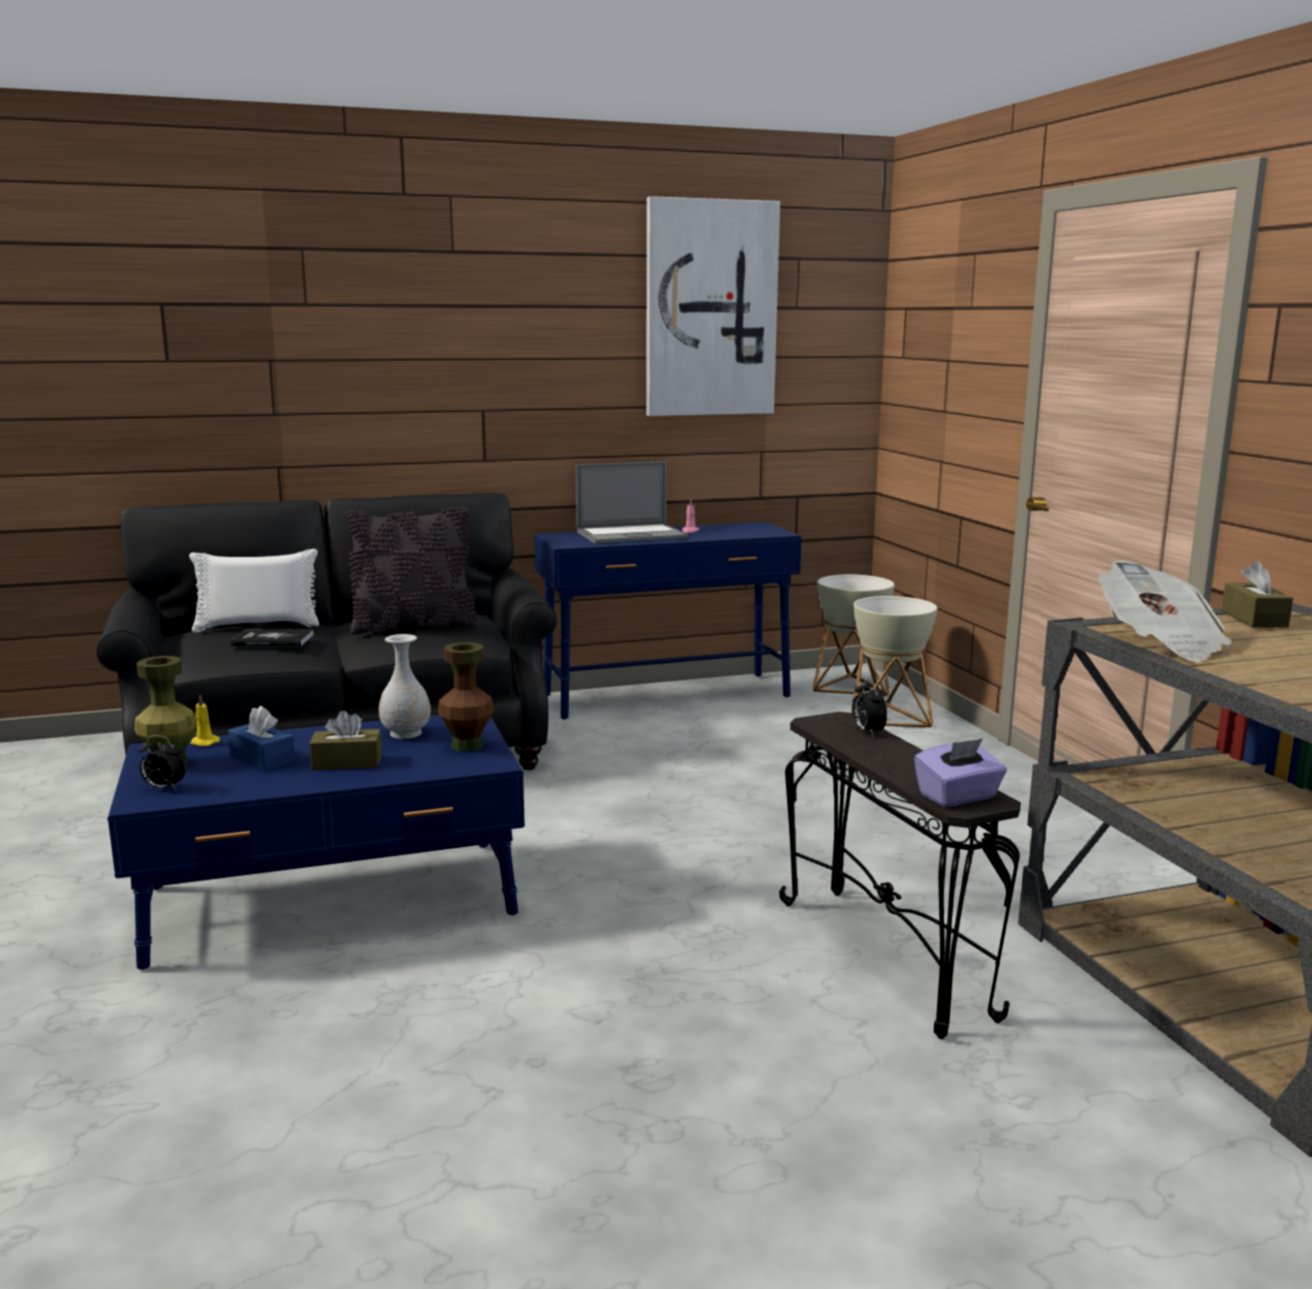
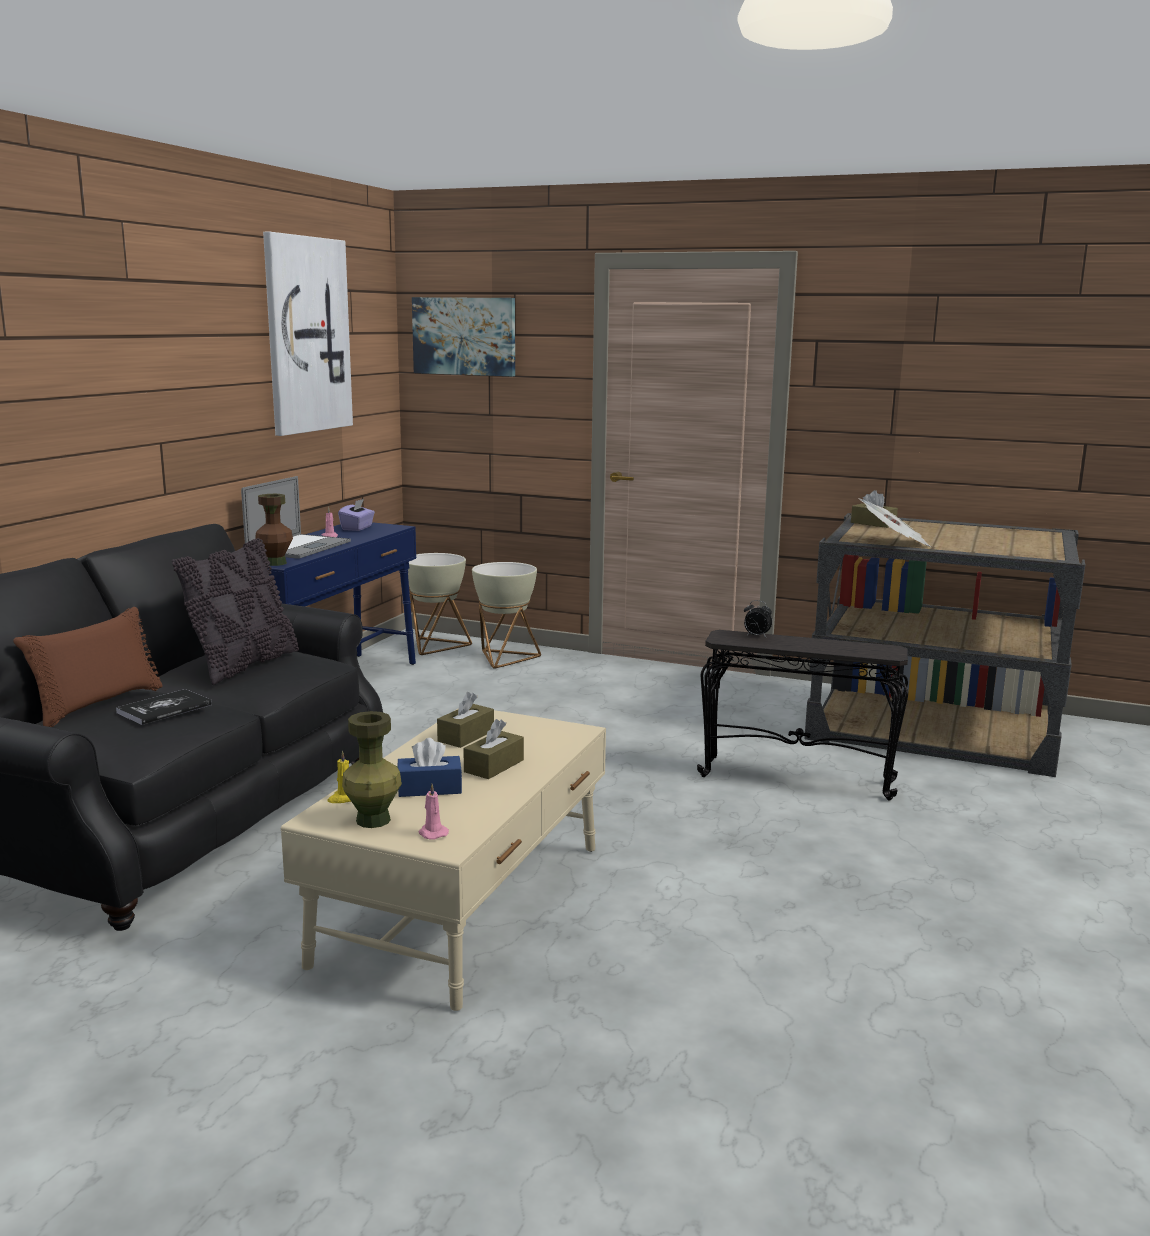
camera: 50 degrees left, 0 degrees up
(163, 788) = (432, 833): alarm clock -> pink candle
(258, 626) = (97, 705): white pillow -> brown pillow
(333, 901) = (464, 902): blue coffee table -> beige coffee table
(406, 733) = (466, 736): white vase -> brown tissue box
(467, 746) = (530, 727): brown vase -> brown vase (276, 563)
(930, 311) = (464, 336): none -> picture
(958, 797) = (878, 651): purple tissue box -> purple tissue box (357, 528)

